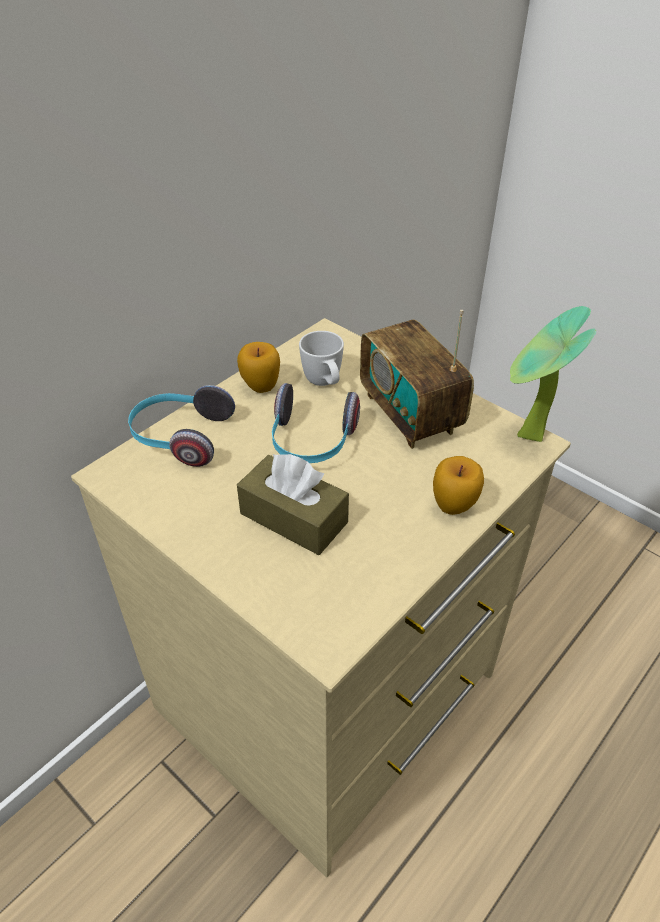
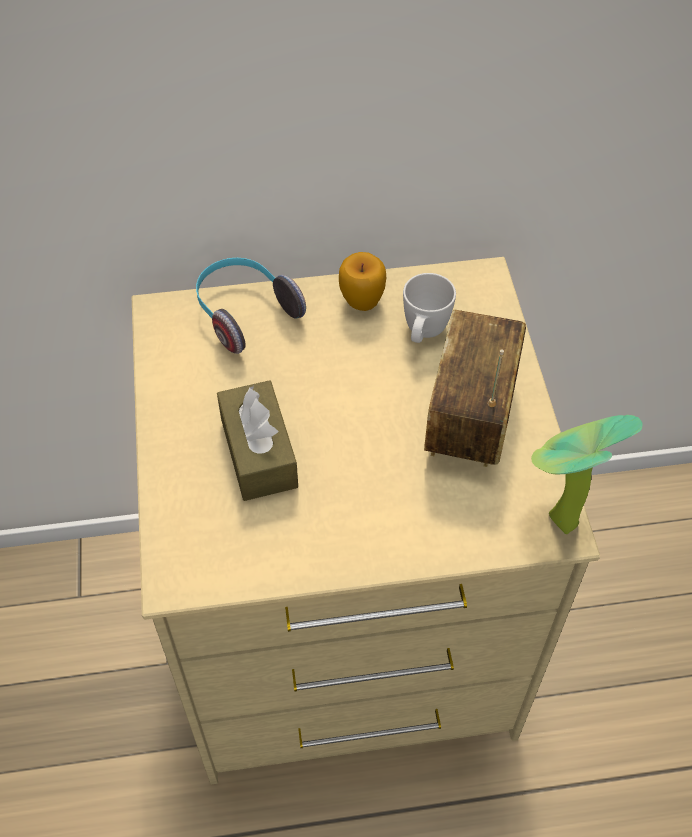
camera: 40 degrees right, 10 degrees up
(311, 442) = (348, 389): headphones -> none
(453, 506) = (404, 539): apple -> none

